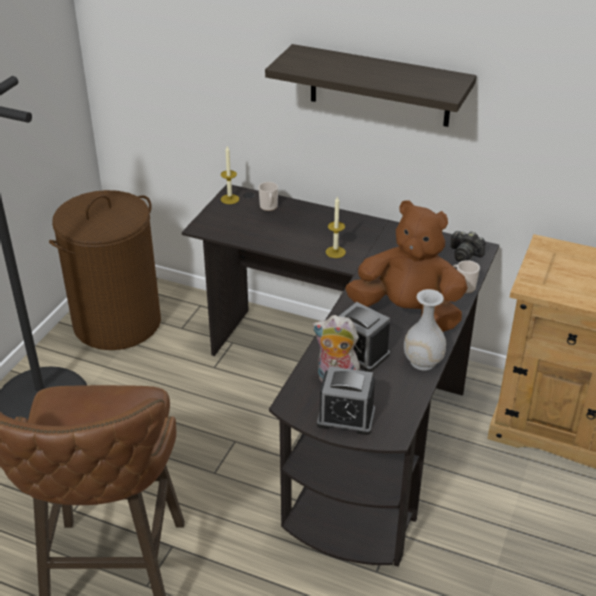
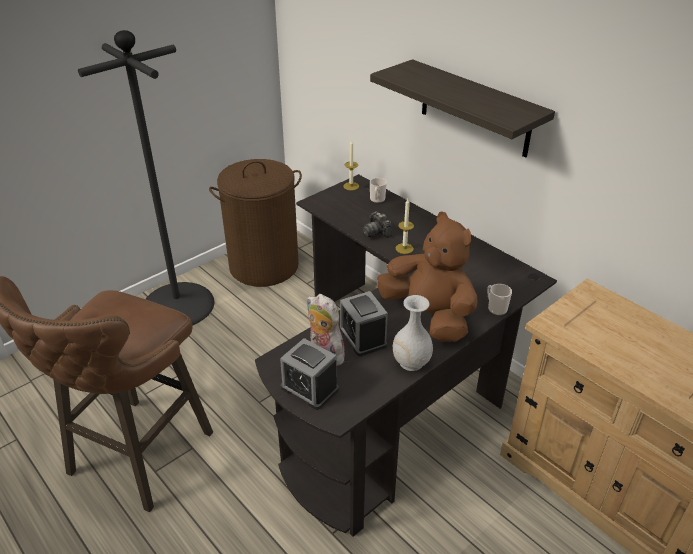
camera: 25 degrees right, 0 degrees up
(465, 254) = (517, 280): camera -> camera (376, 232)

